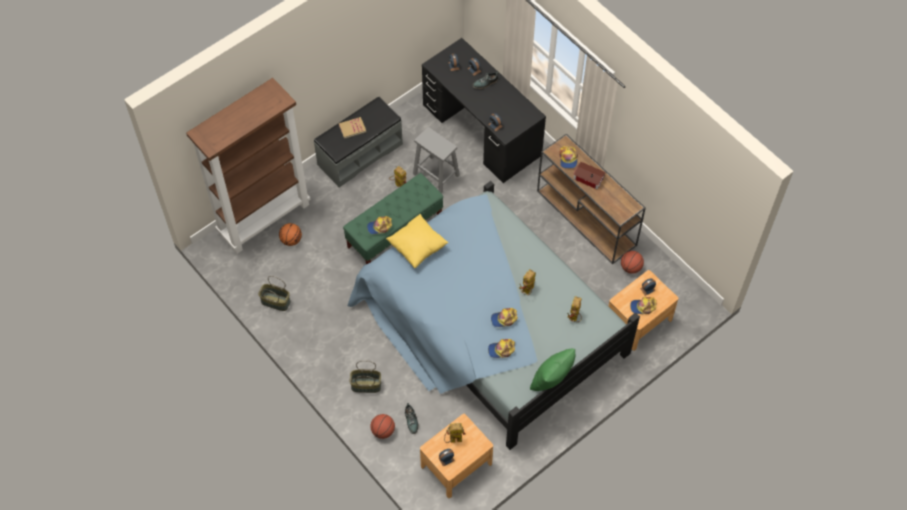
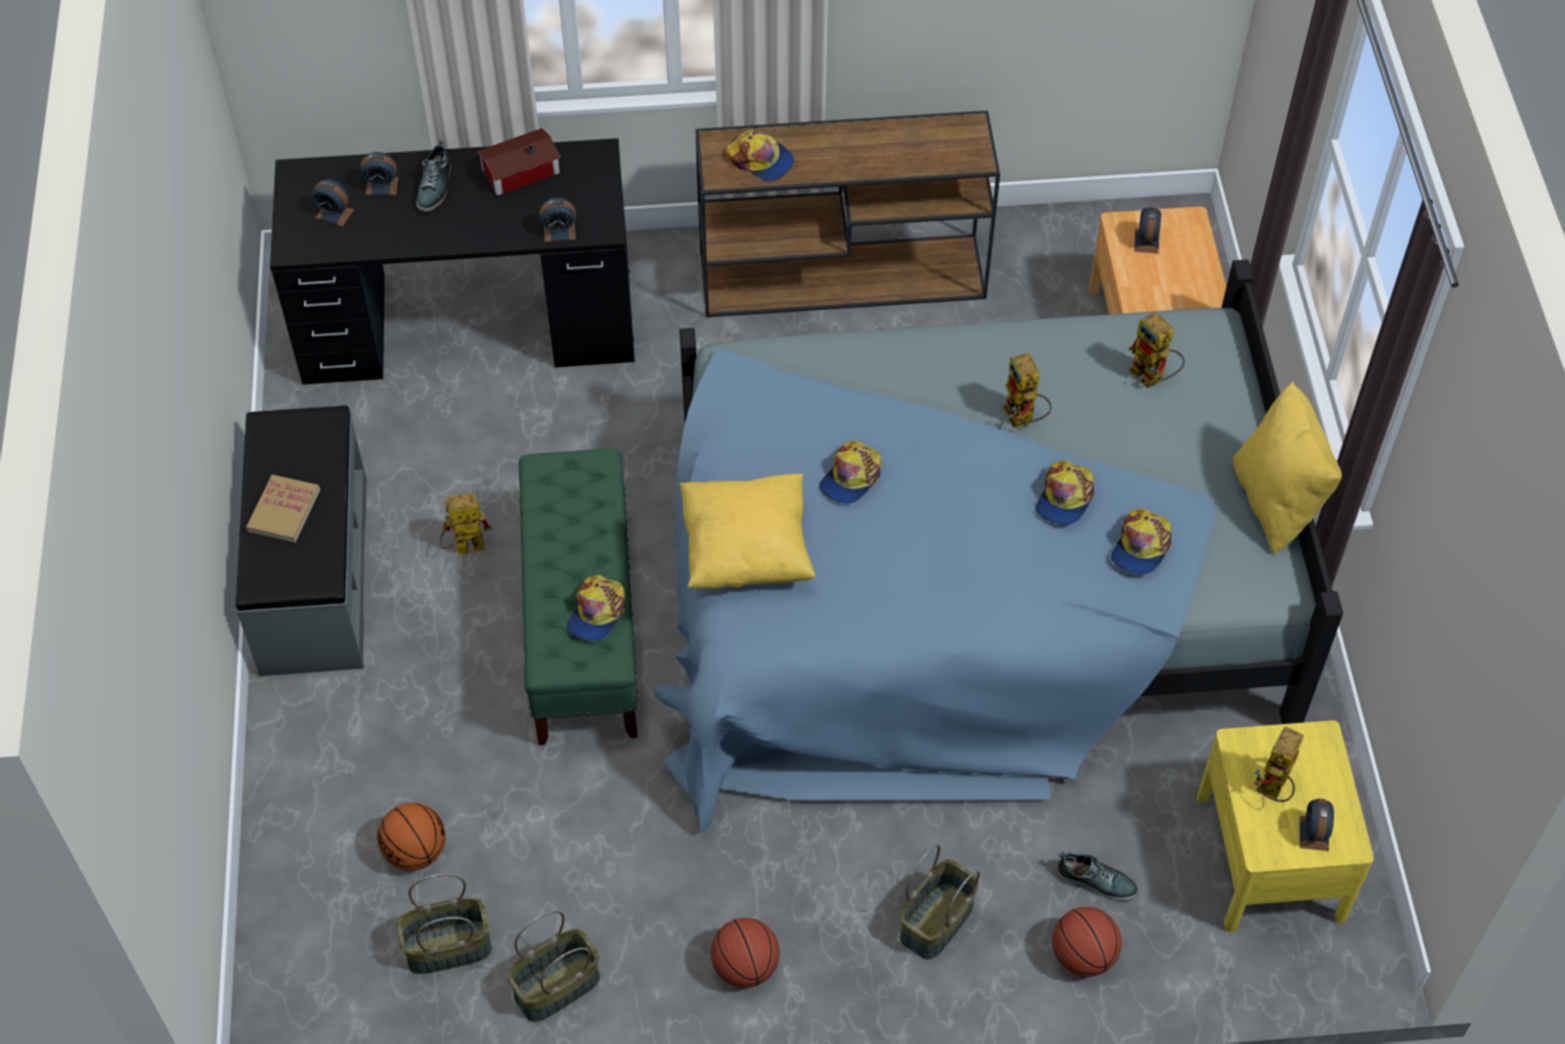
camera: 55 degrees left, 5 degrees down
(264, 218) = (303, 874): brown bookcase -> none
(267, 268) = (447, 949): none -> basket
(435, 174) = (502, 466): grey stool -> none
(456, 465) = (1270, 856): brown nightstand -> yellow nightstand
(552, 379) = (1276, 501): green pillow -> yellow pillow
(588, 177) = (837, 155): toy house -> toy house (518, 170)
(631, 267) = (1018, 275): basketball -> basketball (745, 967)
(643, 307) = (1182, 271): cap -> cap (851, 477)

